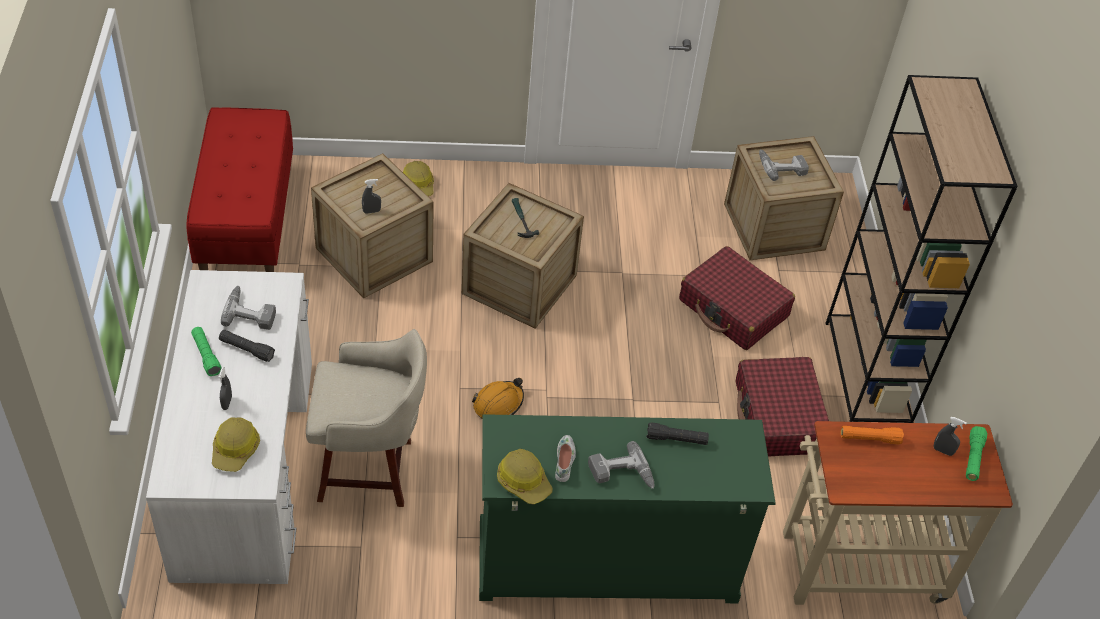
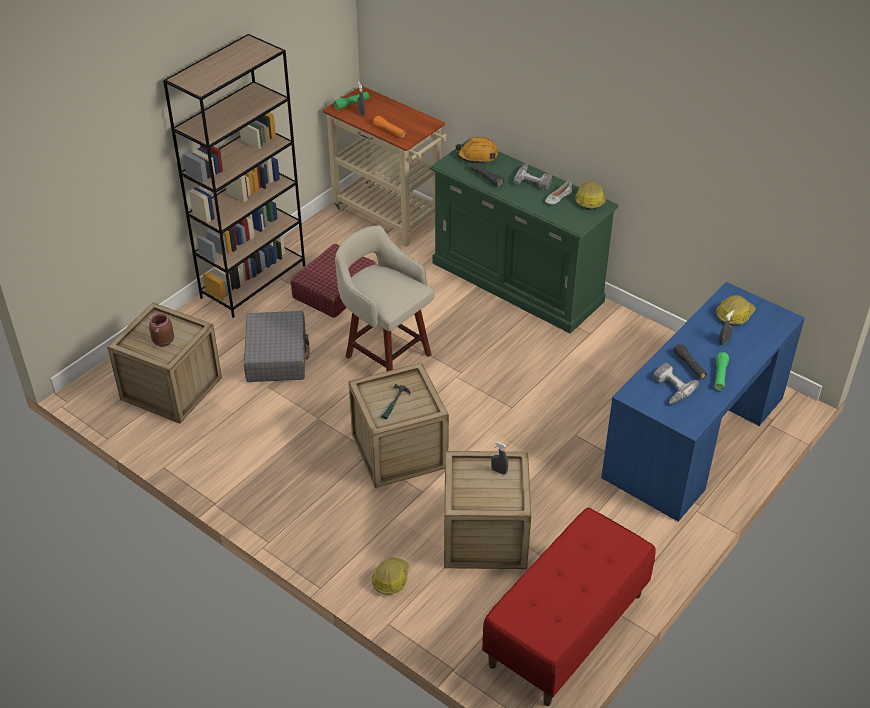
camera: 135 degrees left, 5 degrees down
(246, 465) = (693, 437): white desk -> blue desk
(370, 471) = (614, 391): beige stool -> beige stool (386, 354)
(498, 404) = (496, 385): orange hard hat -> orange hard hat (477, 156)
(733, 309) = (277, 356): red suitcase -> grey suitcase
(781, 166) = (163, 341): power drill -> brown jar

